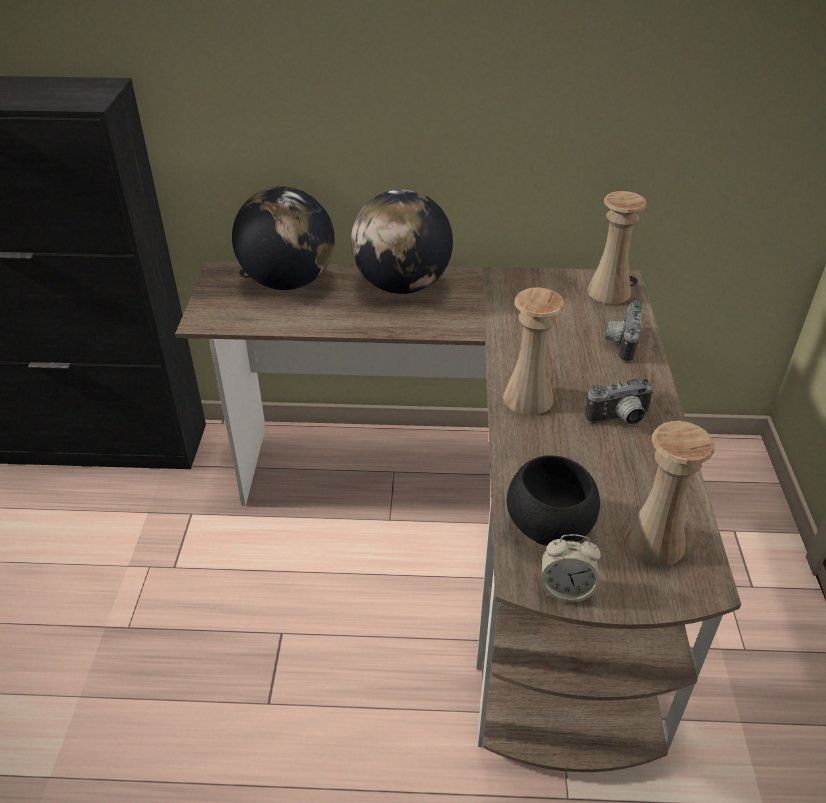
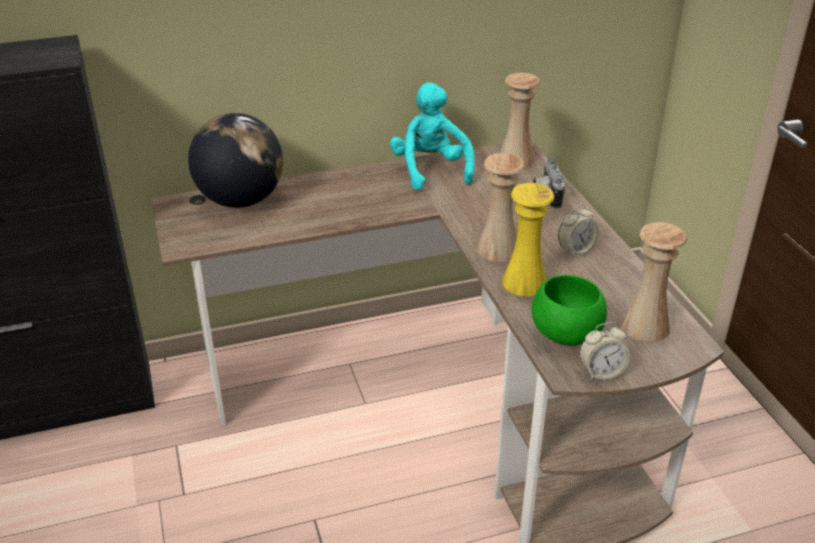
camera: 20 degrees left, 5 degrees down
(402, 285) = (344, 185): globe -> none
(504, 286) = (430, 170): none -> turquoise plush toy
(536, 447) = (524, 282): none -> yellow vase
(547, 528) = (565, 336): black bowl -> green bowl
(620, 420) = (576, 250): camera -> alarm clock

